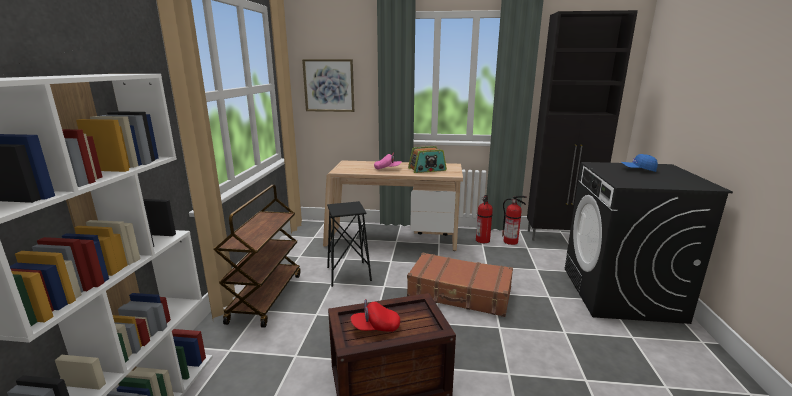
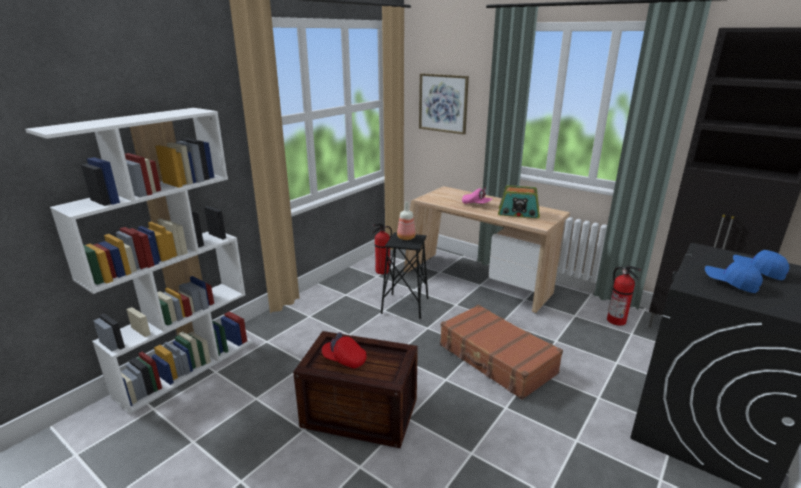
camera: 30 degrees right, 5 degrees up
(266, 297) = (322, 306): brown cart -> none
(344, 206) = (405, 238): none -> bottle
(483, 240) = (581, 310): fire extinguisher -> fire extinguisher (382, 271)
(638, 178) = (730, 283): none -> blue cap

